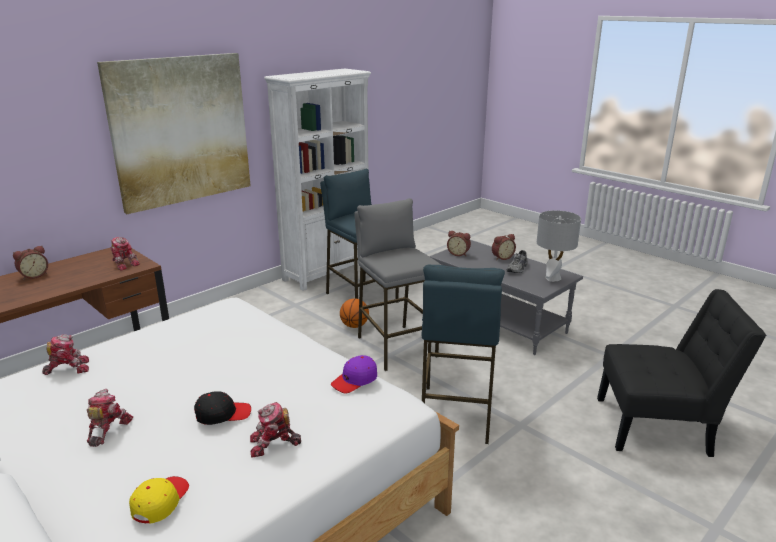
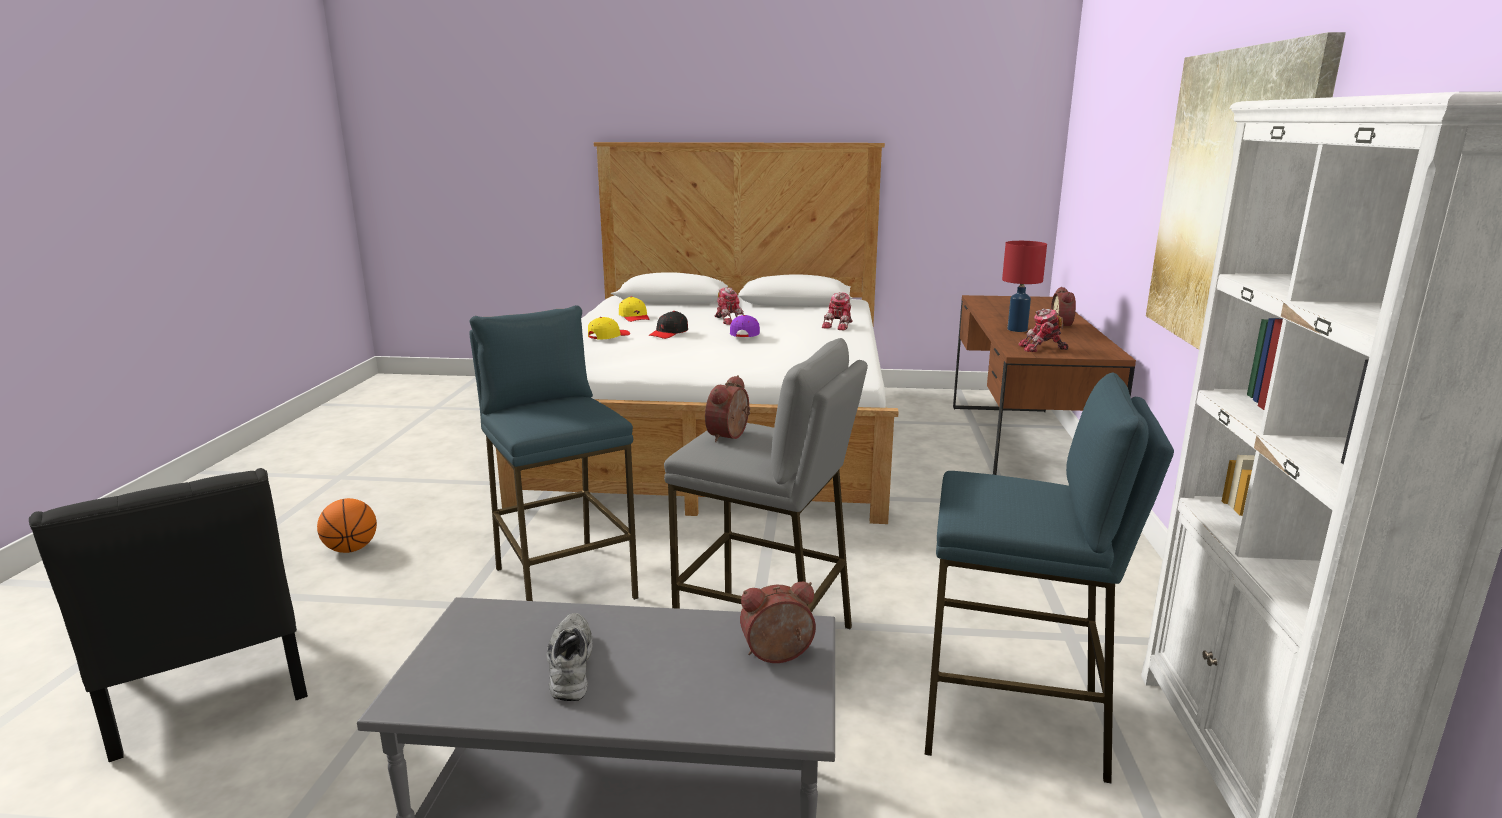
camera: 140 degrees right, 5 degrees down
(68, 282) = (1016, 329): none -> red table lamp
(273, 444) = (608, 336): toy robot -> yellow cap
(354, 326) = (895, 645): basketball -> basketball (351, 549)
(355, 380) = (600, 362): purple cap -> purple cap (745, 334)
(502, 257) = (648, 696): alarm clock -> alarm clock (730, 436)
(552, 278) = (452, 667): grey table lamp -> none
(659, 427) = (207, 691): black chair -> black chair turned 90 degrees counterclockwise

